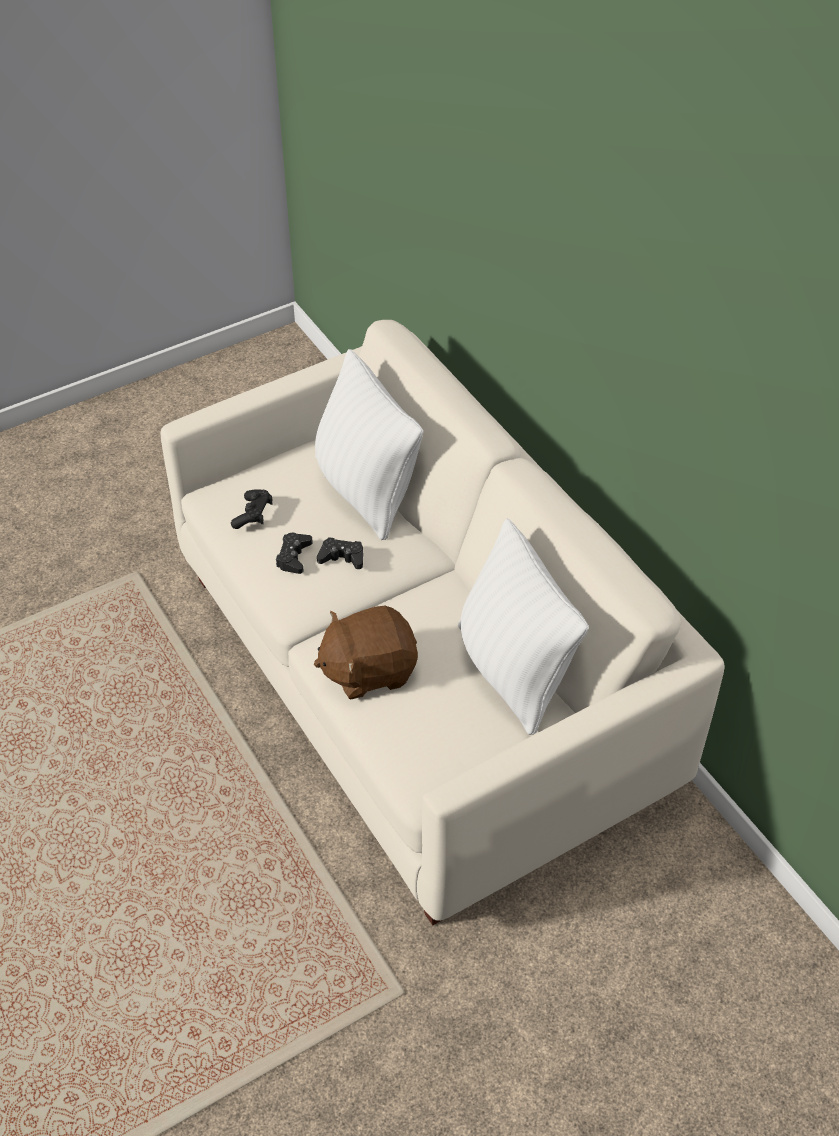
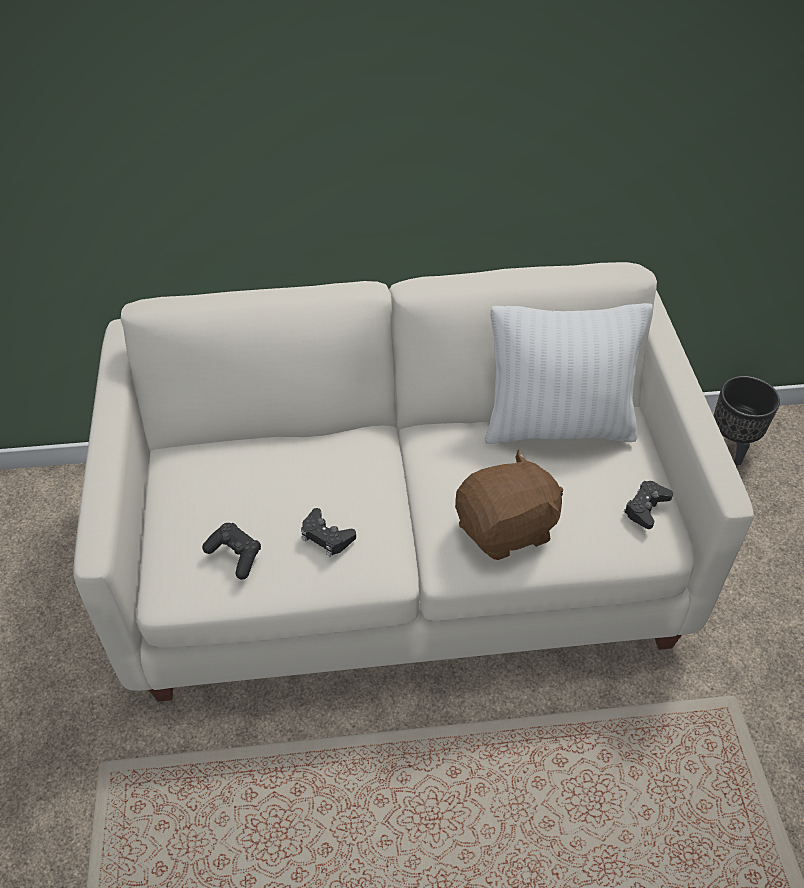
camera: 65 degrees left, 0 degrees up
(342, 557) = (353, 497): black game controller -> black game controller (646, 508)
(366, 491) = (268, 450): white pillow -> none
(368, 670) = (506, 529): brown plush toy -> brown plush toy turned 120 degrees counterclockwise
(741, 921) = (731, 446): none -> black planter

